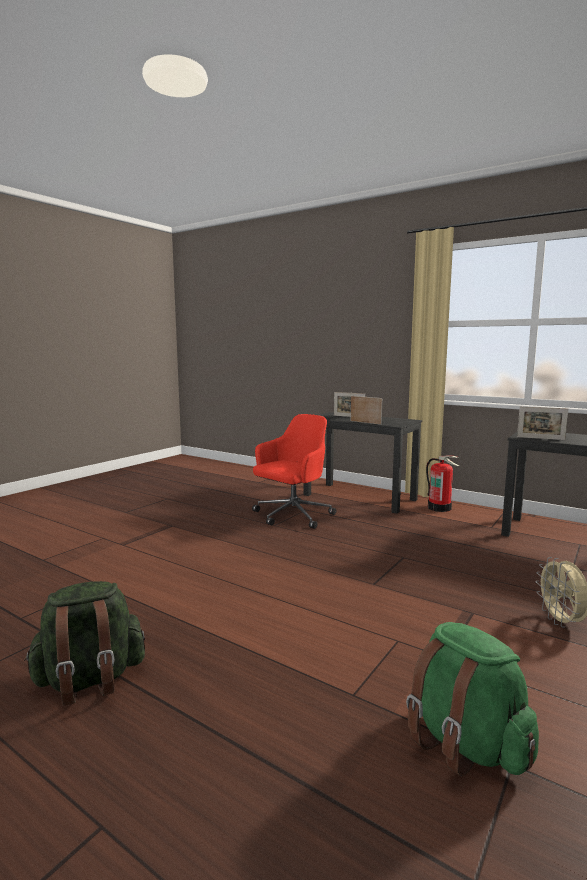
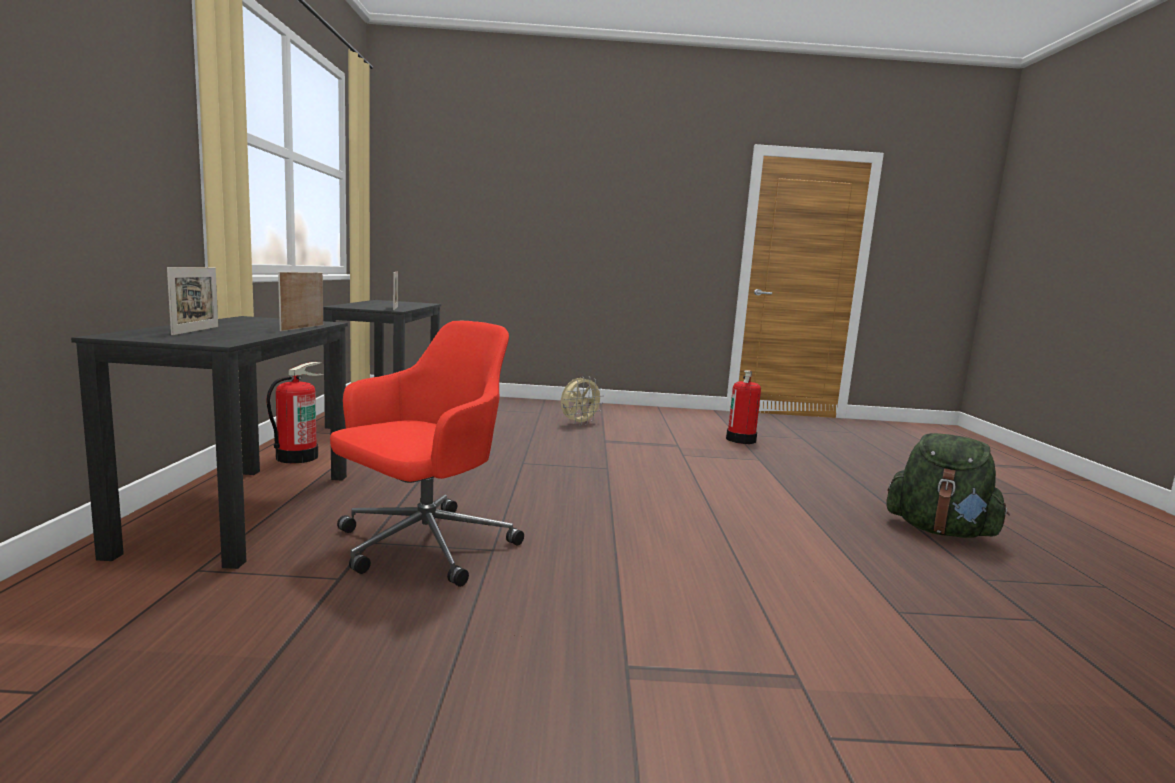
camera: 125 degrees left, 0 degrees up
(292, 516) = (422, 546): red office chair -> red office chair turned 120 degrees clockwise
(465, 743) = (741, 440): green backpack -> fire extinguisher

